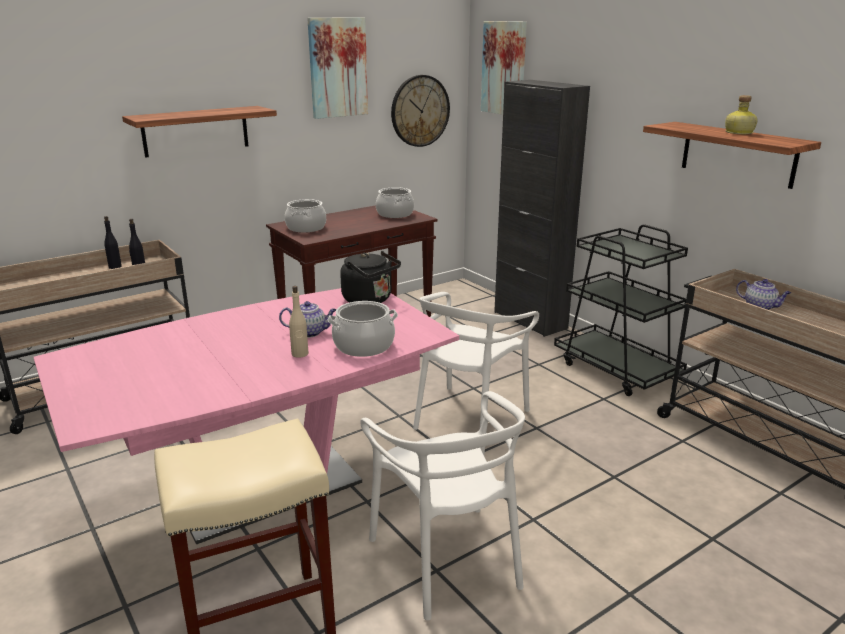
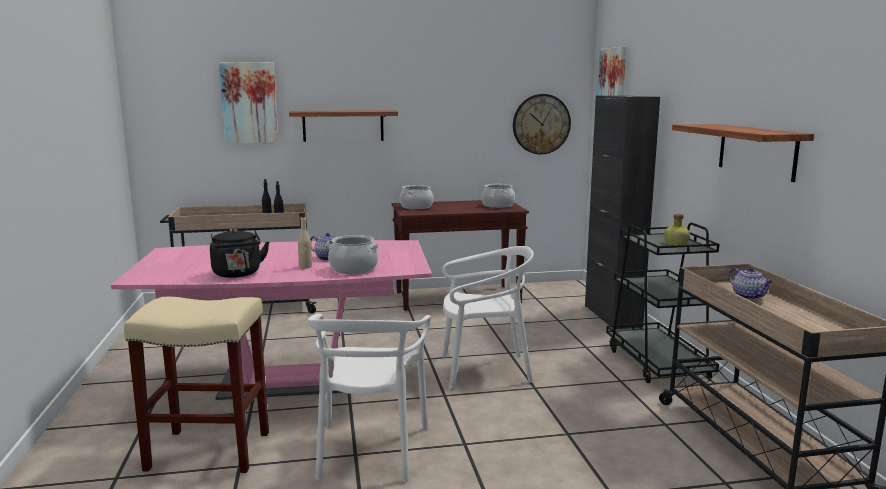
camera: 25 degrees right, 10 degrees down
(337, 68) = (464, 84): picture -> picture (249, 103)
(370, 300) = (398, 248): black kettle -> black kettle (237, 274)
(469, 417) = (484, 370): white chair -> white chair turned 150 degrees counterclockwise
(738, 133) = (747, 128): bottle -> bottle (675, 243)

